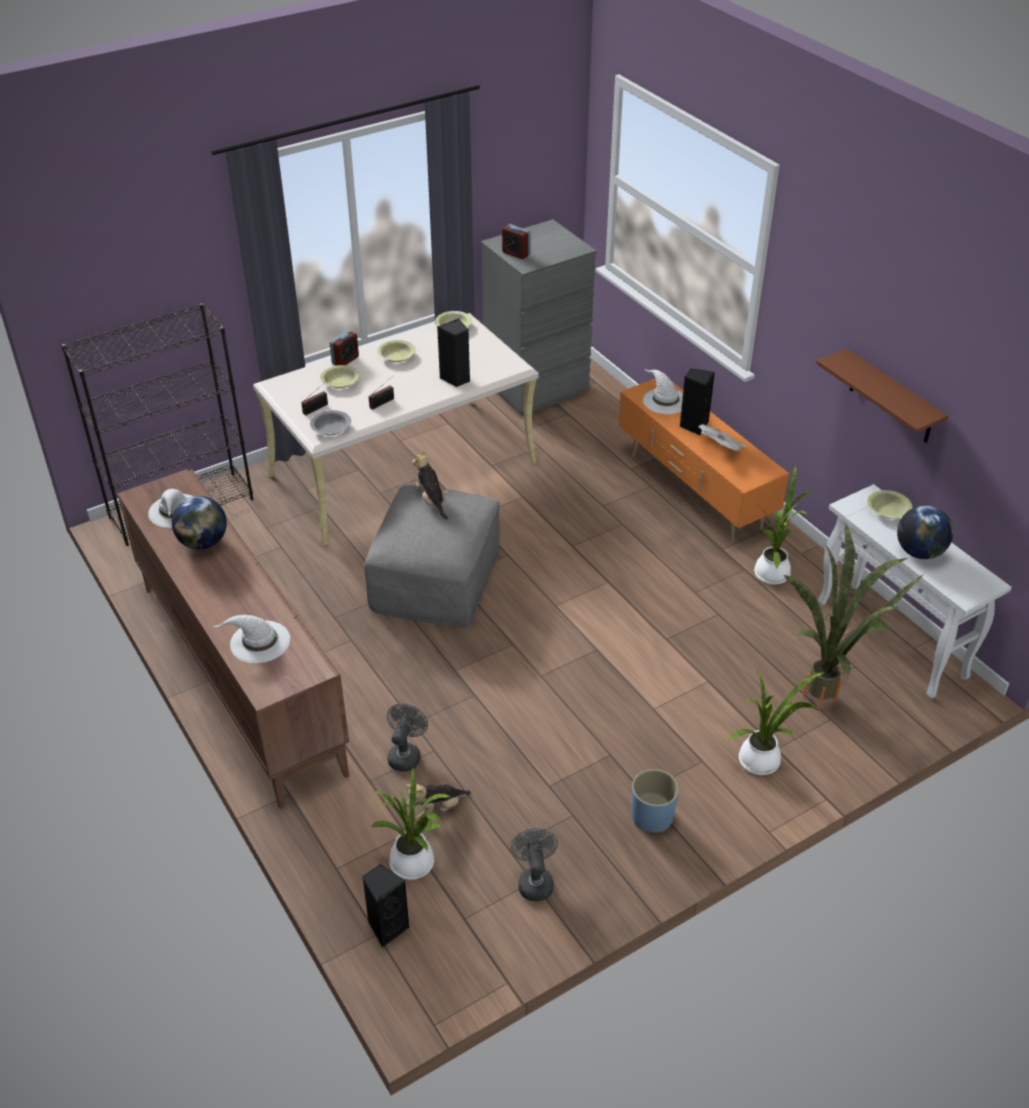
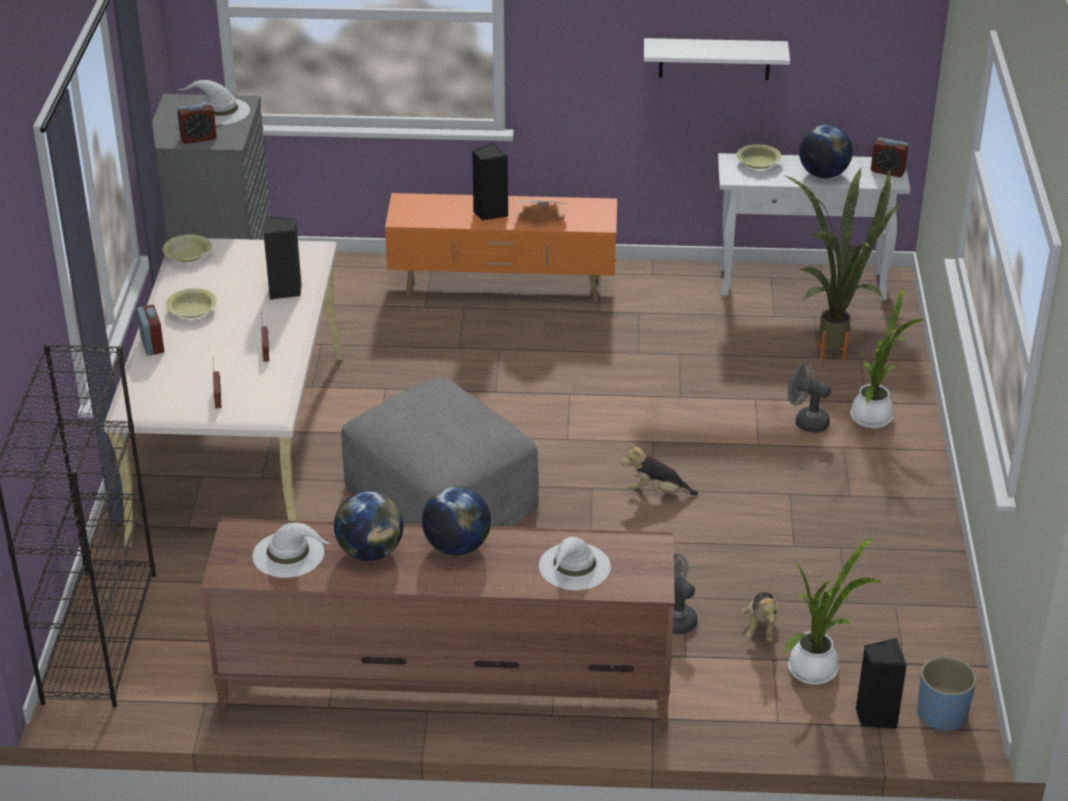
camera: 55 degrees left, 5 degrees down
(238, 577) = (457, 547): none -> globe
(331, 428) = (268, 400): grey bowl -> none
(340, 382) = (189, 363): yellow bowl -> none
(432, 500) = (409, 409): plush toy -> plush toy (657, 492)
(534, 881) = (895, 603): grey fan -> grey fan (806, 421)
(651, 816) = (880, 503): blue planter -> blue planter (941, 715)
(664, 400) = (432, 210): white hat -> white hat (220, 111)
(773, 572) = (659, 300): potted plant -> none
(891, 398) = (714, 59): brown shelf -> white shelf
(975, 586) = (888, 171): none -> alarm clock

